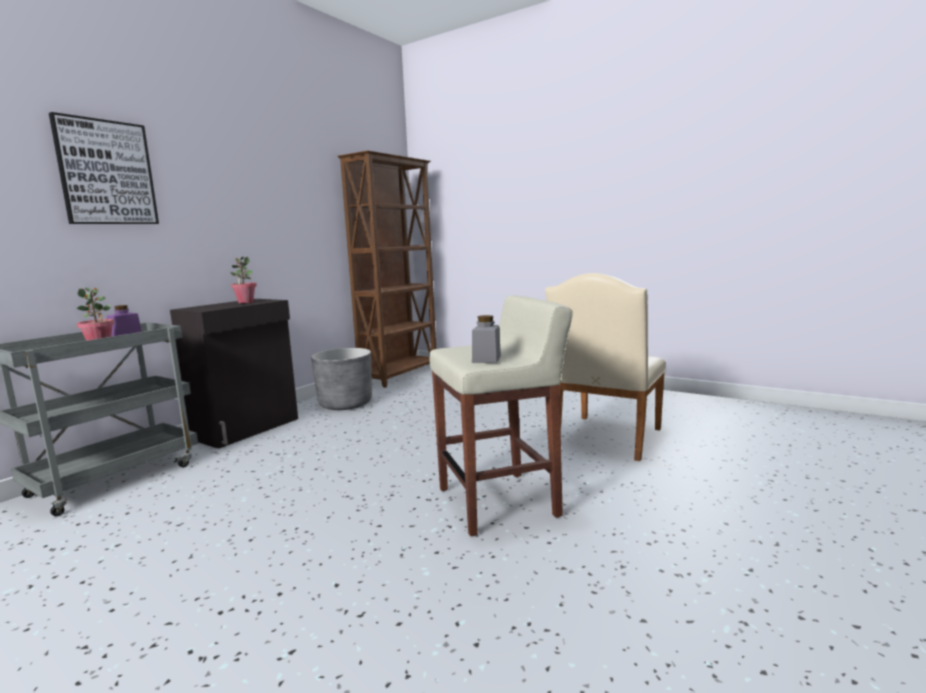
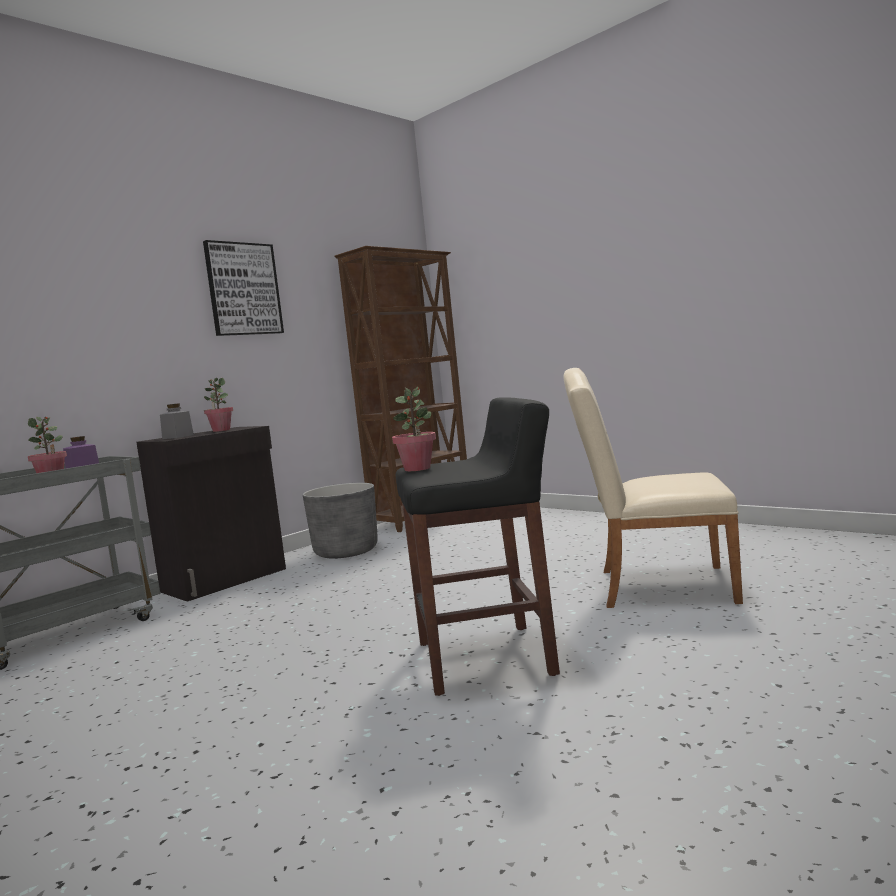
camera: 10 degrees right, 5 degrees down
(106, 173) = (66, 294): picture -> picture (243, 289)
(453, 352) = (417, 469): none -> potted plant
(486, 359) = (448, 473): grey jar -> grey jar (178, 437)
(499, 502) = (487, 658): beige stool -> black stool
(605, 439) = (654, 586): beige chair -> beige chair turned 60 degrees clockwise

